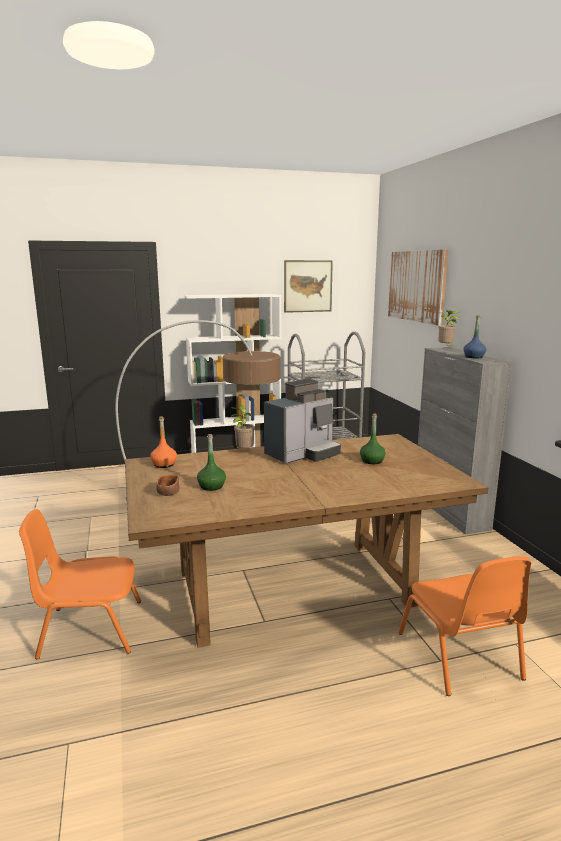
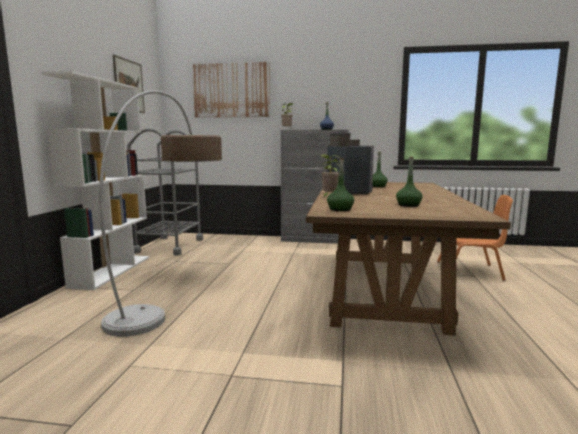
camera: 65 degrees left, 5 degrees down
(89, 629) = (415, 385): orange chair -> none
(164, 464) = (340, 209): orange bottle -> green bottle
(168, 492) = (417, 212): brown bowl -> none

